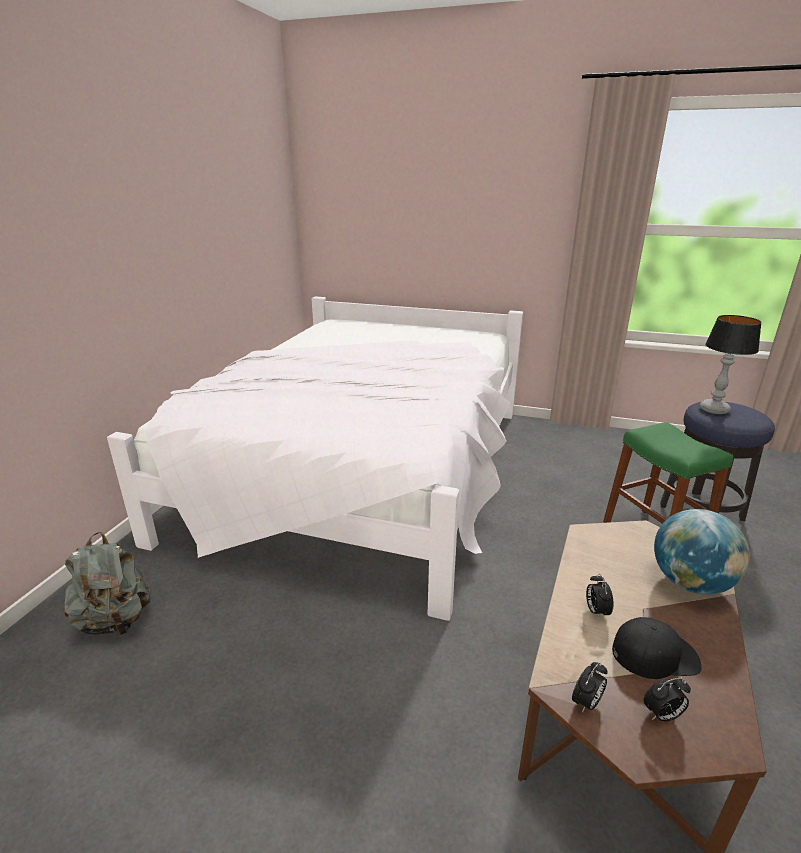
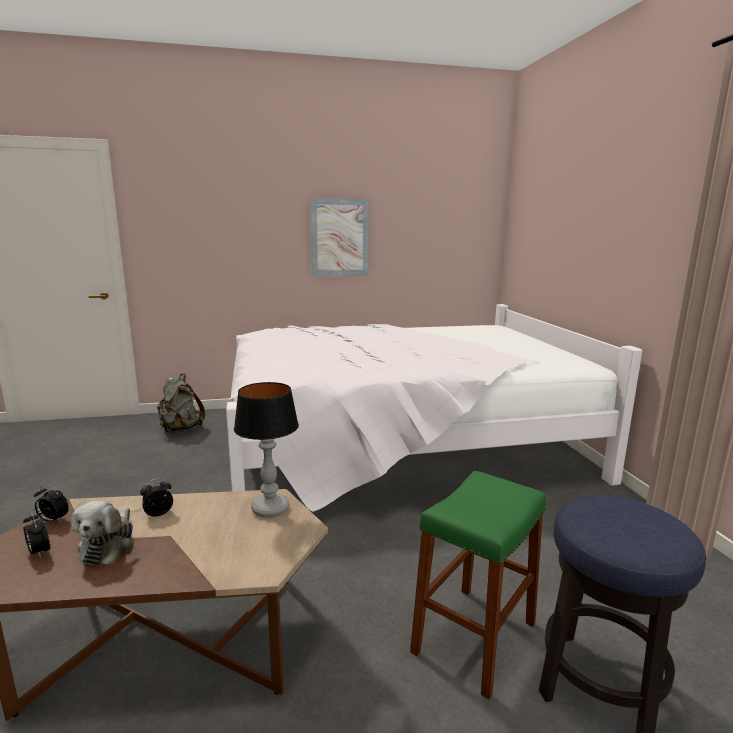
camera: 60 degrees right, 10 degrees down
(175, 247) = (340, 237): none -> picture
(655, 654) = (108, 545): black cap -> plush toy
(690, 583) = (220, 559): globe -> none
(714, 409) = (615, 509): table lamp -> table lamp (271, 509)

